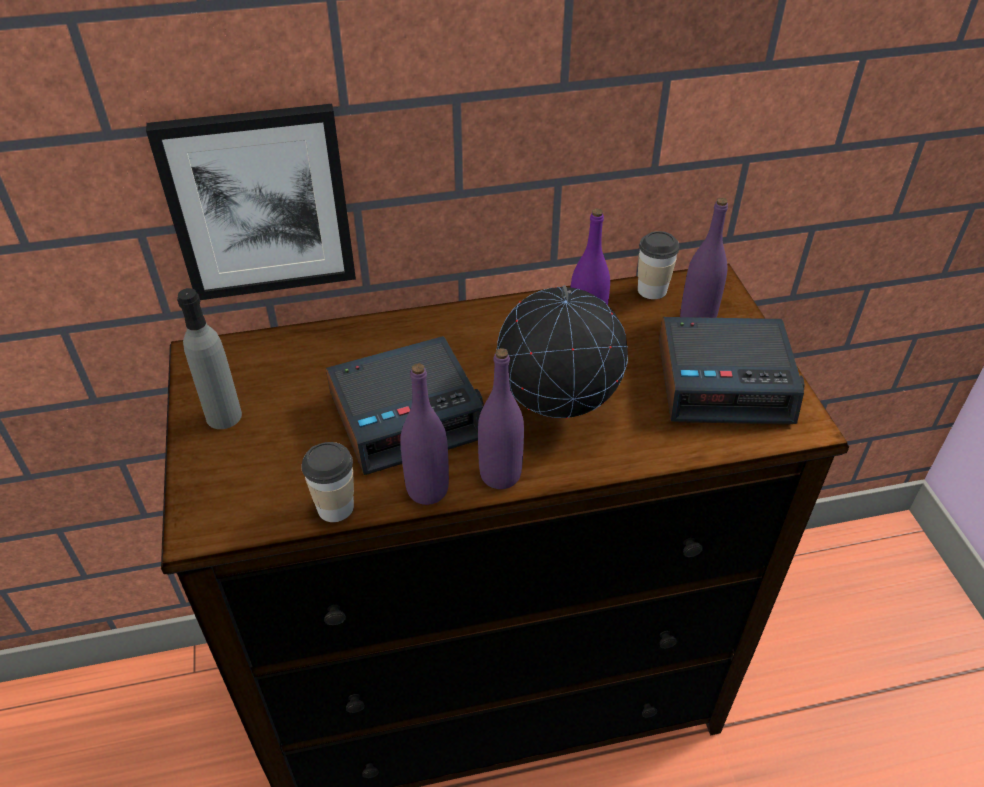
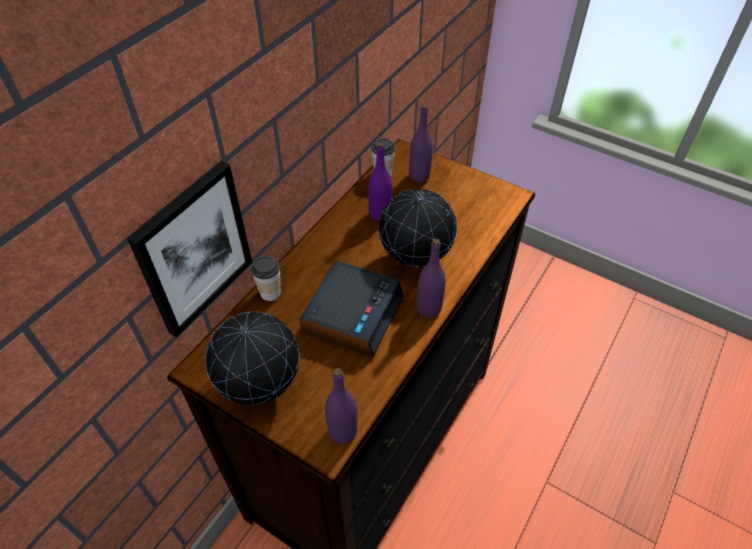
camera: 45 degrees left, 5 degrees up
(224, 416) = (260, 388): grey bottle -> globe
(335, 507) = (379, 383): cup -> cup (270, 292)
(427, 489) = (408, 340): purple bottle -> purple bottle (343, 431)
(725, 381) = (463, 197): alarm clock -> none

